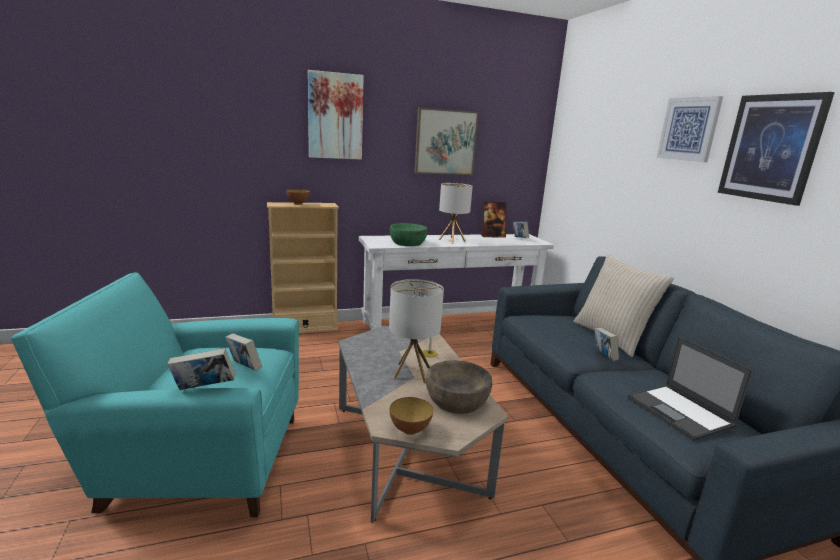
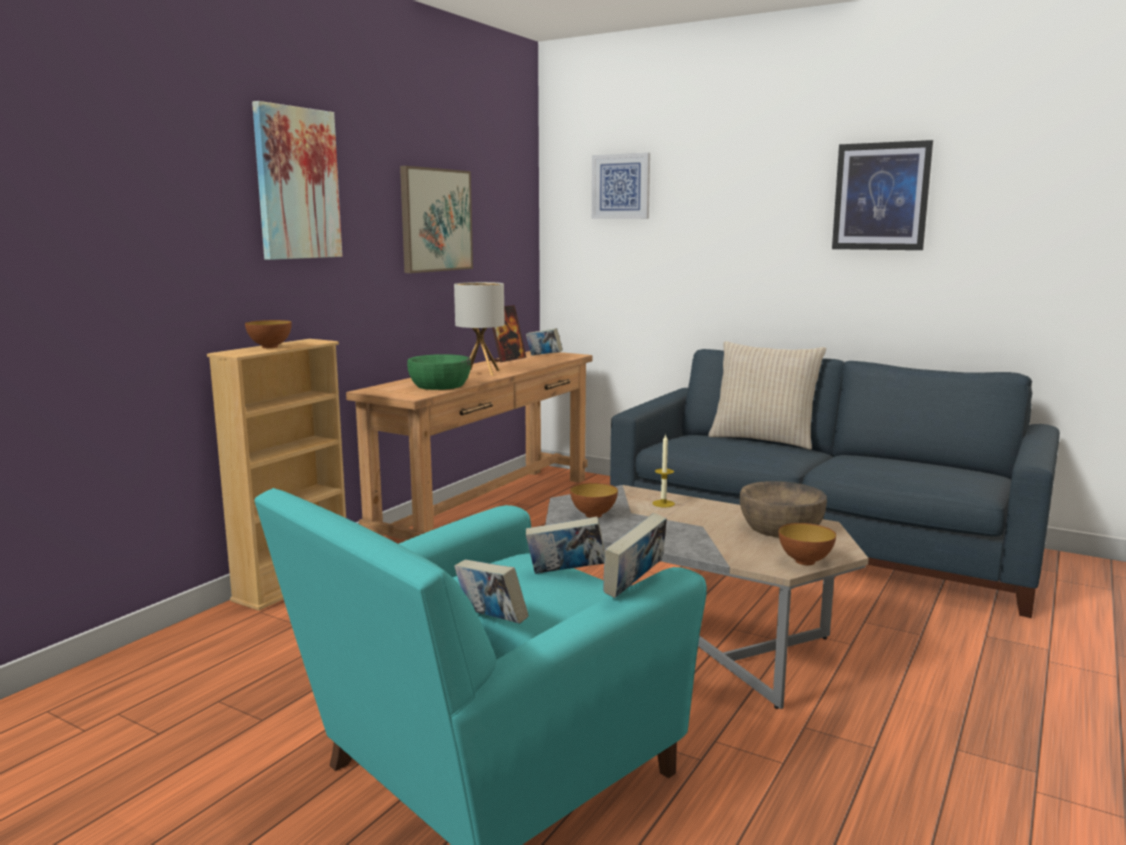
camera: 40 degrees left, 5 degrees down
(376, 344) = (593, 515): none -> bowl
(412, 373) = (692, 524): table lamp -> none
(450, 323) = (487, 508): white console table -> brown console table
(603, 357) = (799, 454): book -> book (491, 621)
(680, 412) = (926, 472): laptop -> none
(689, 129) = (777, 182): picture -> picture (621, 186)

